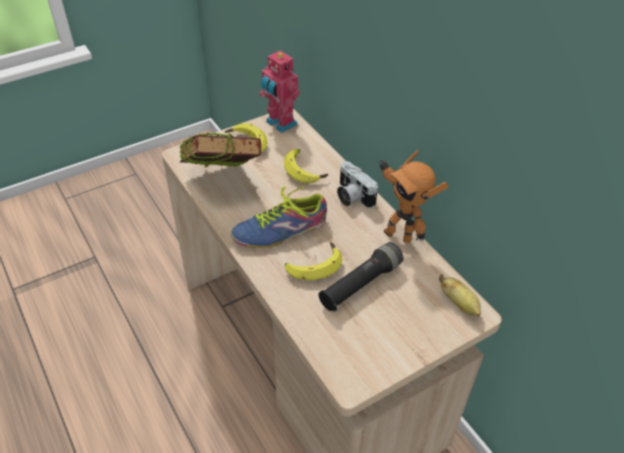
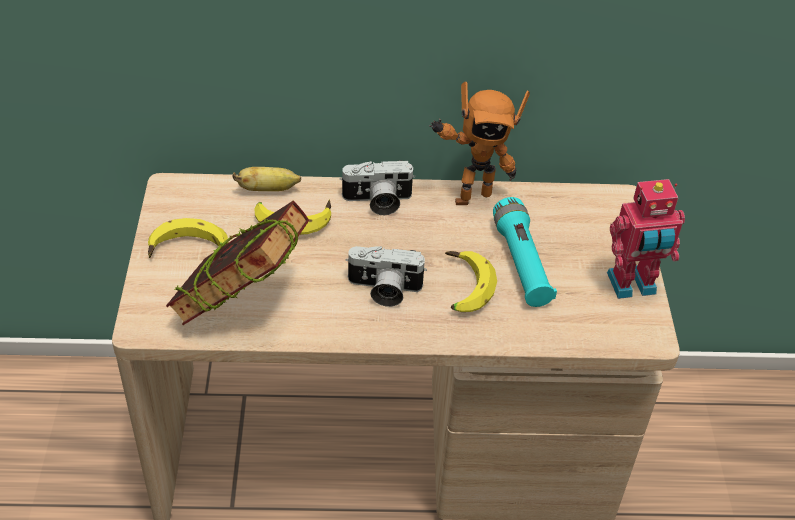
camera: 60 degrees left, 0 degrees up
(280, 124) = (178, 199): toy robot -> toy robot (632, 286)
(281, 230) = (383, 290): shoe -> camera
(360, 284) = (521, 263): black flashlight -> turquoise flashlight
(459, 304) = (600, 204): banana -> banana (268, 189)

